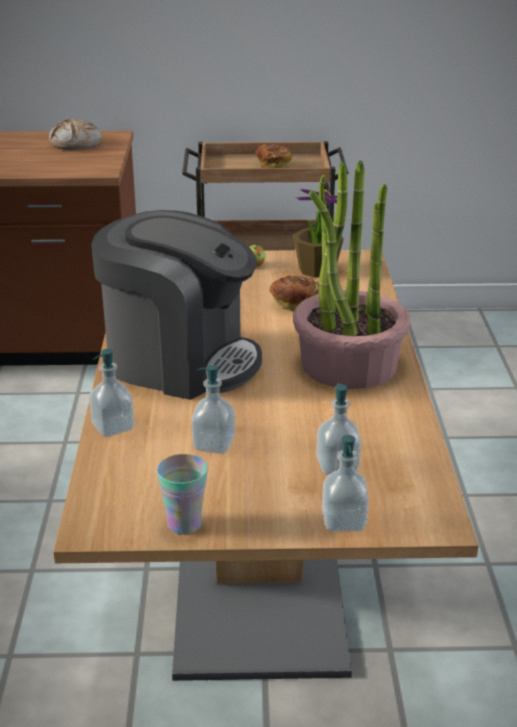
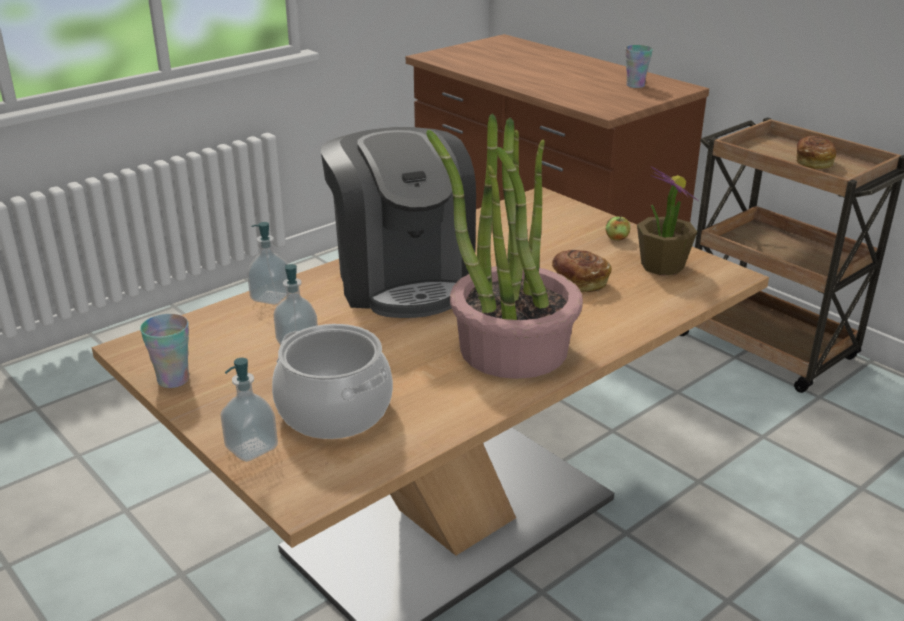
camera: 50 degrees right, 0 degrees up
(76, 144) = (635, 85): bread -> cup
(337, 466) = (333, 411): soap dispenser -> cooking pot

